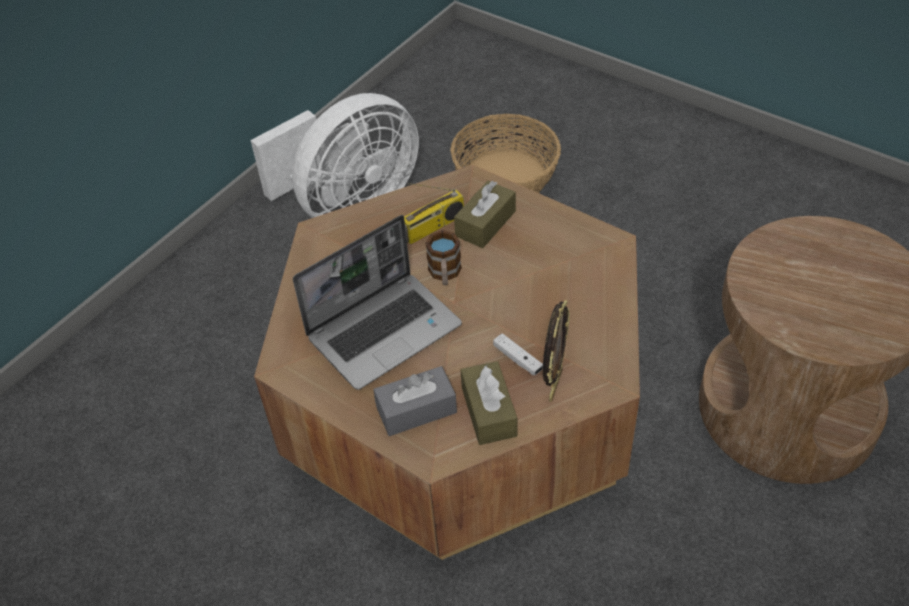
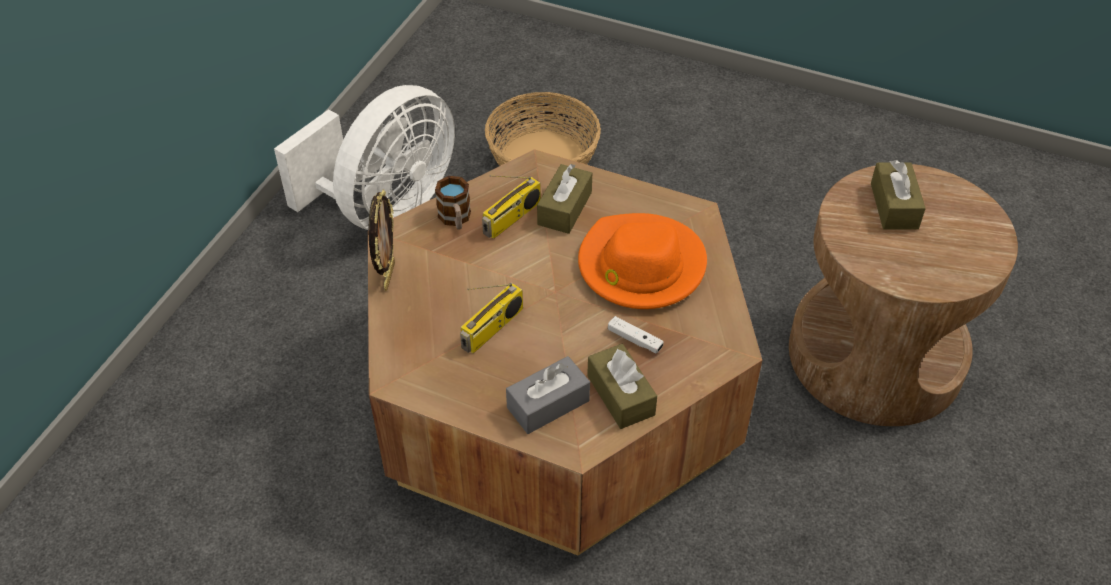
camera: 15 degrees left, 0 degrees up
(385, 330) = (492, 329): laptop -> radio
(445, 274) = (537, 264): mug -> mug (455, 219)
(543, 288) = (640, 266): none -> orange hat
(554, 384) = (677, 359): picture frame -> picture frame (388, 275)
(811, 259) = (894, 206): none -> brown tissue box

